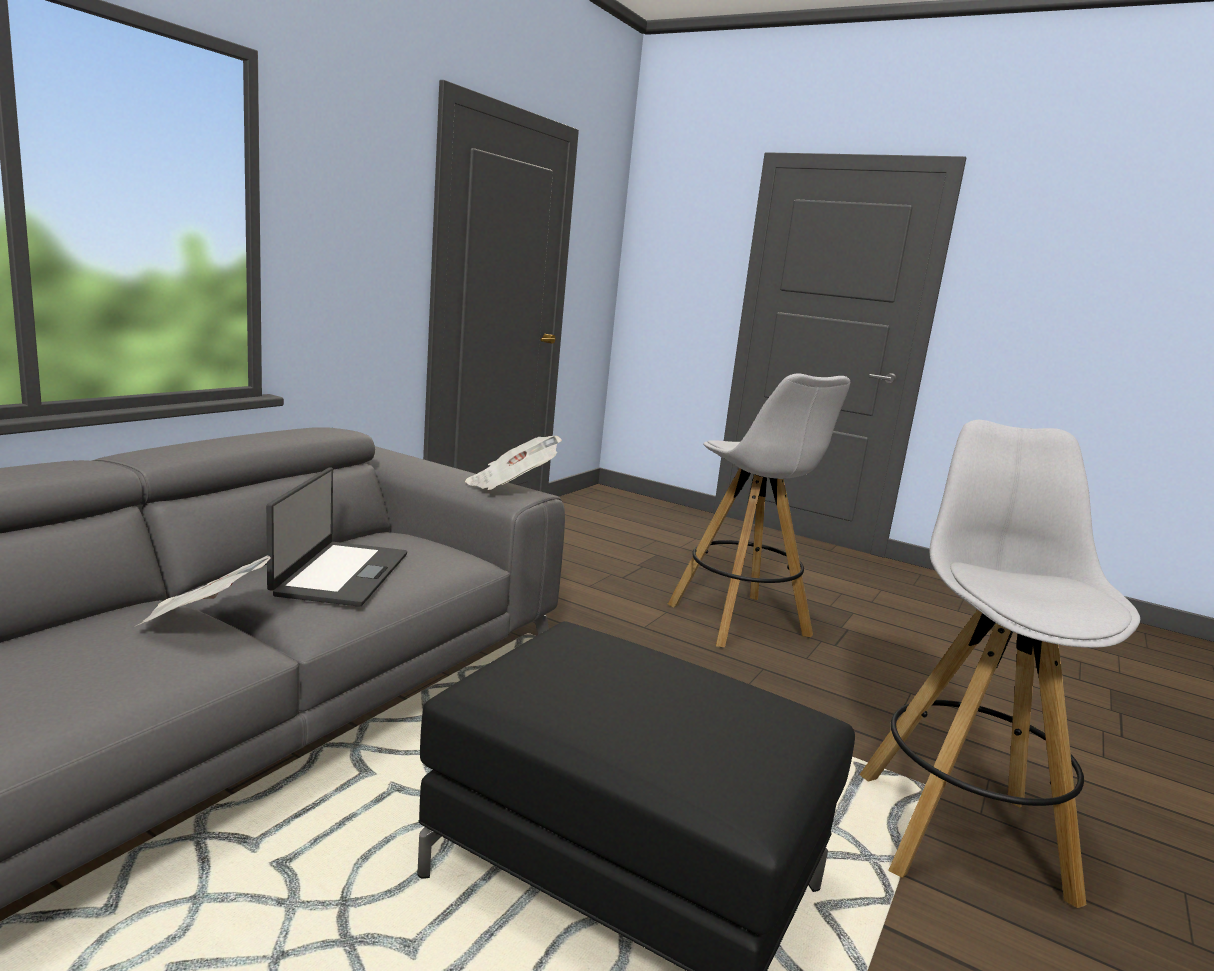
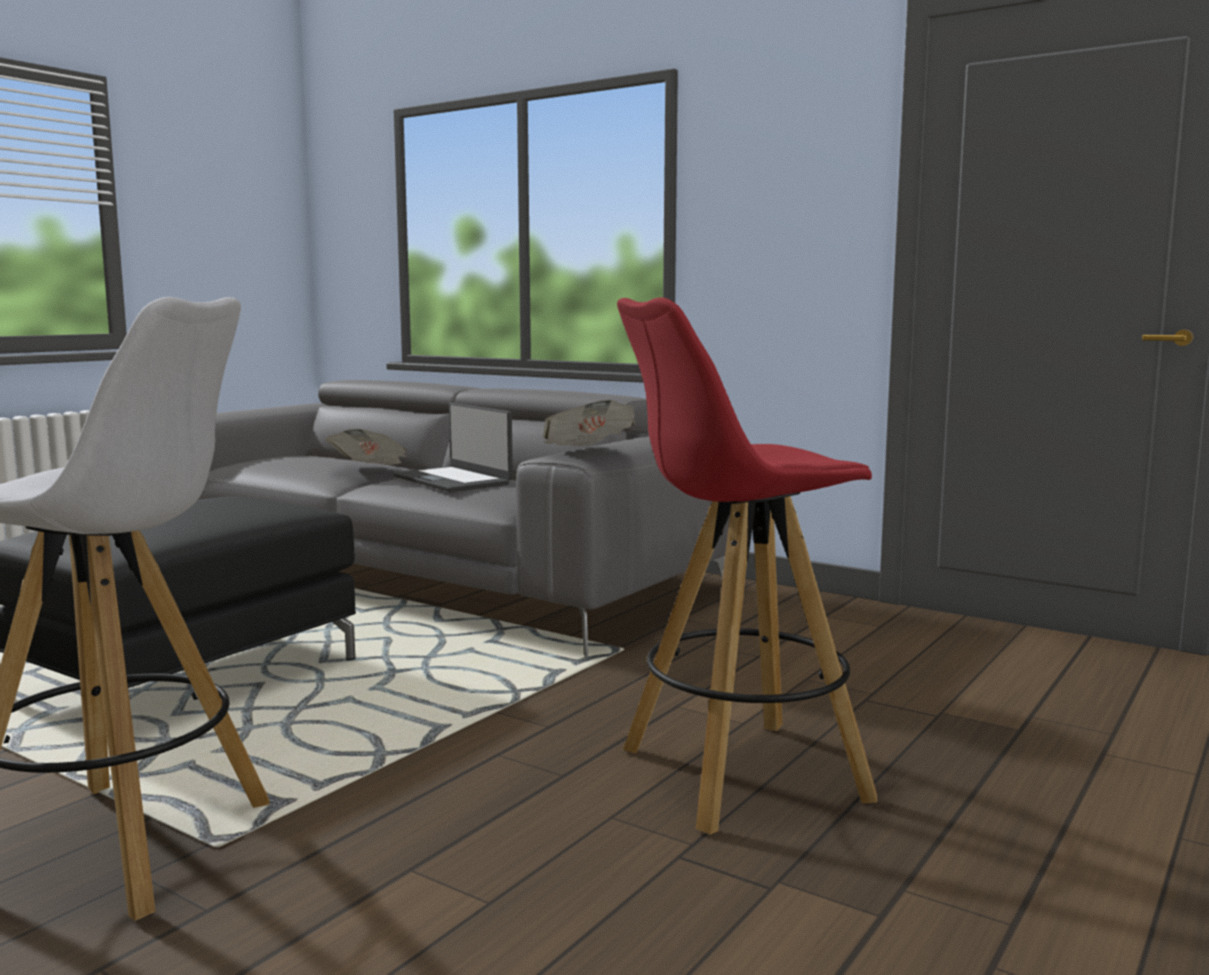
camera: 95 degrees right, 5 degrees down
(340, 574) = (453, 480): laptop -> laptop turned 45 degrees clockwise
(740, 622) = (738, 775): white stool -> red stool

